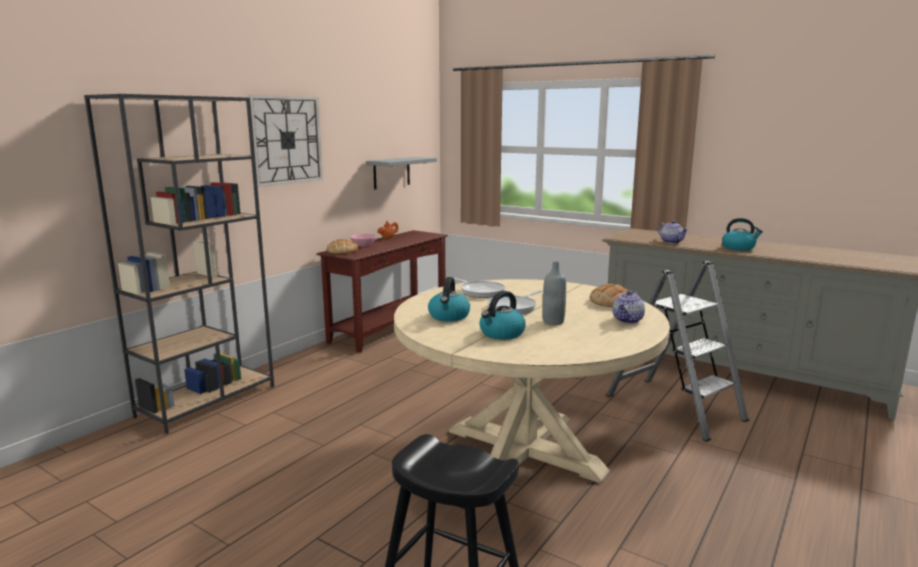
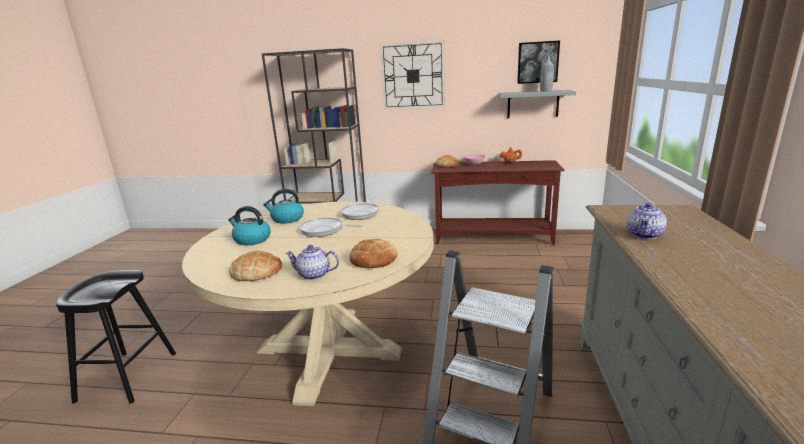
camera: 65 degrees right, 5 degrees up
(392, 128) = (537, 62): none -> picture
(553, 321) = (292, 248): grey bottle -> grey bottle (546, 91)
(601, 336) = (256, 271): none -> bread
(738, 248) = (706, 280): kettle -> none

